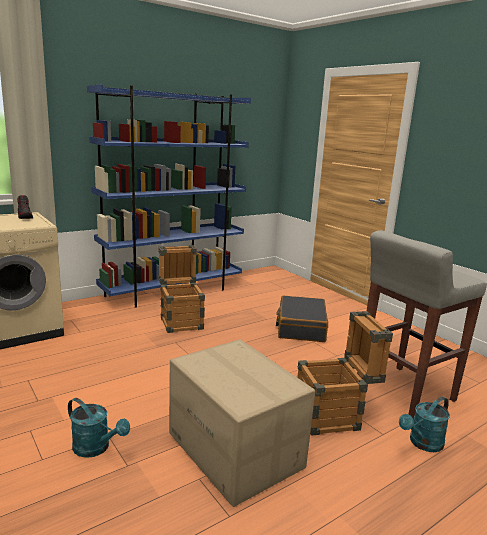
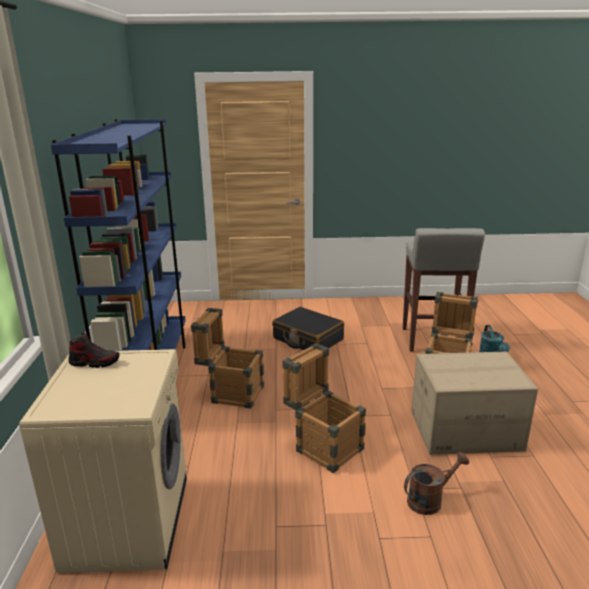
camera: 55 degrees left, 5 degrees up
(96, 448) = (430, 500): turquoise watering can -> brown watering can
(141, 374) = (323, 446): none -> crate

